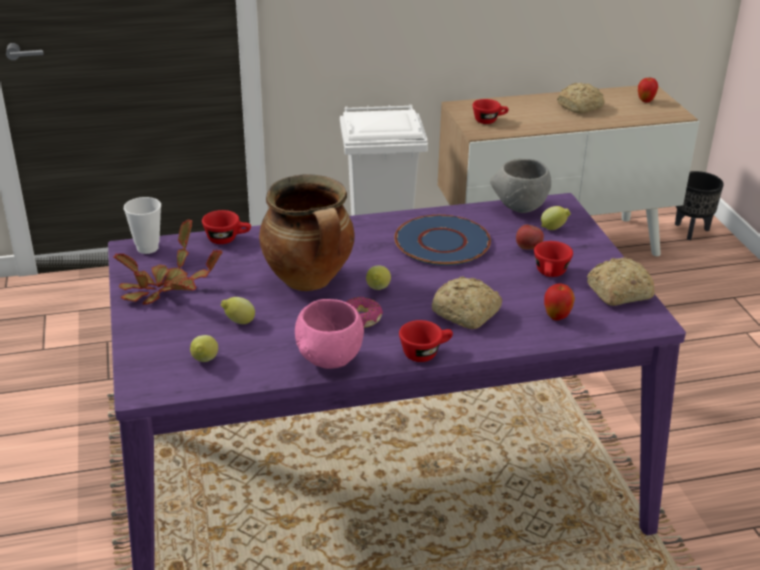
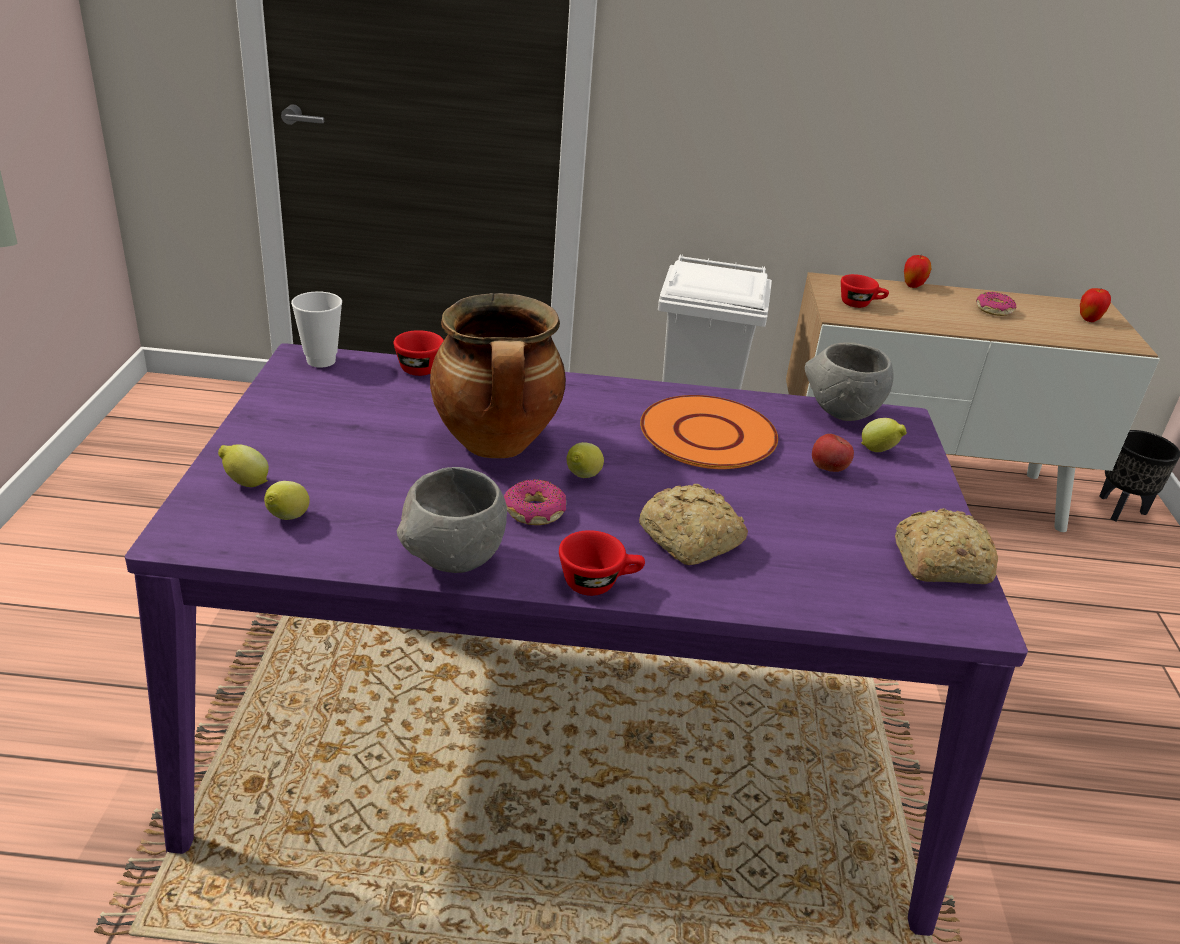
camera: 15 degrees right, 0 degrees up
(163, 289) = (303, 413): potted plant -> none
(239, 322) = (368, 478): lemon -> lemon (245, 483)
(328, 362) = (452, 561): pink bowl -> grey bowl
(442, 242) = (708, 434): blue plate -> orange plate
(550, 274) = (845, 512): red cup -> none
(557, 317) = (825, 578): apple -> apple (912, 286)
(581, 106) = (993, 310): bread -> donut

